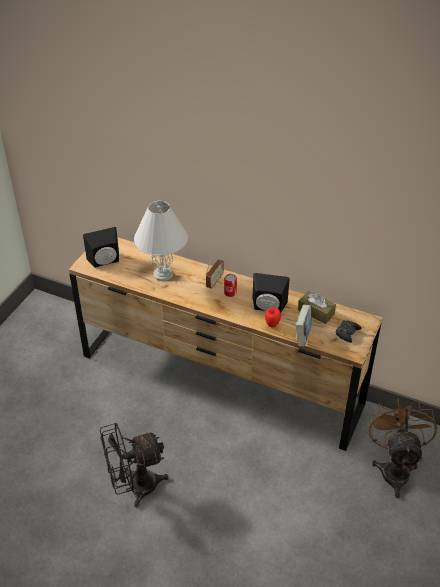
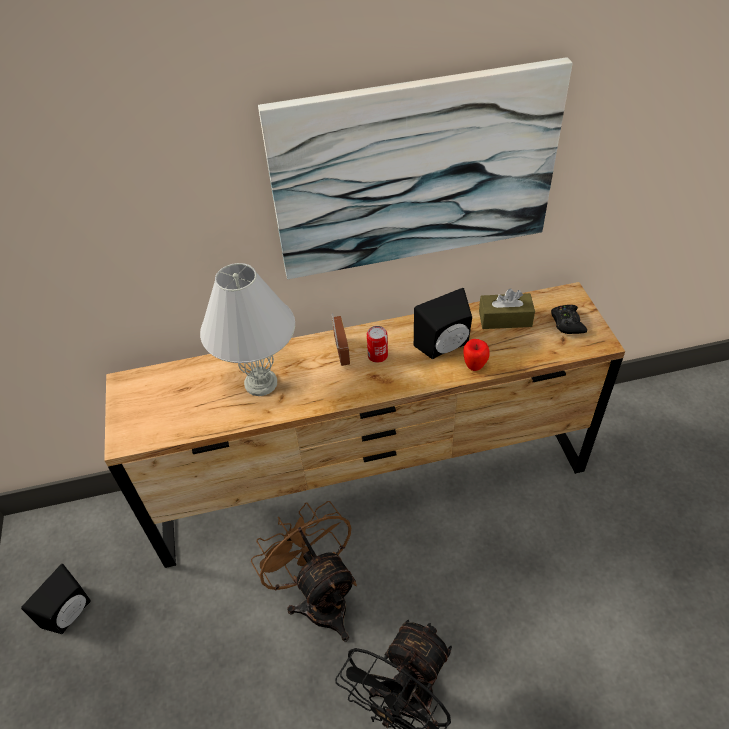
camera: 35 degrees left, 5 degrees up
(105, 262) = (155, 415): black speaker -> black speaker (71, 614)
(280, 198) = (415, 173): none -> picture
(302, 336) = (525, 358): book -> none
(394, 468) = (646, 457): brown fan -> brown fan (320, 598)

